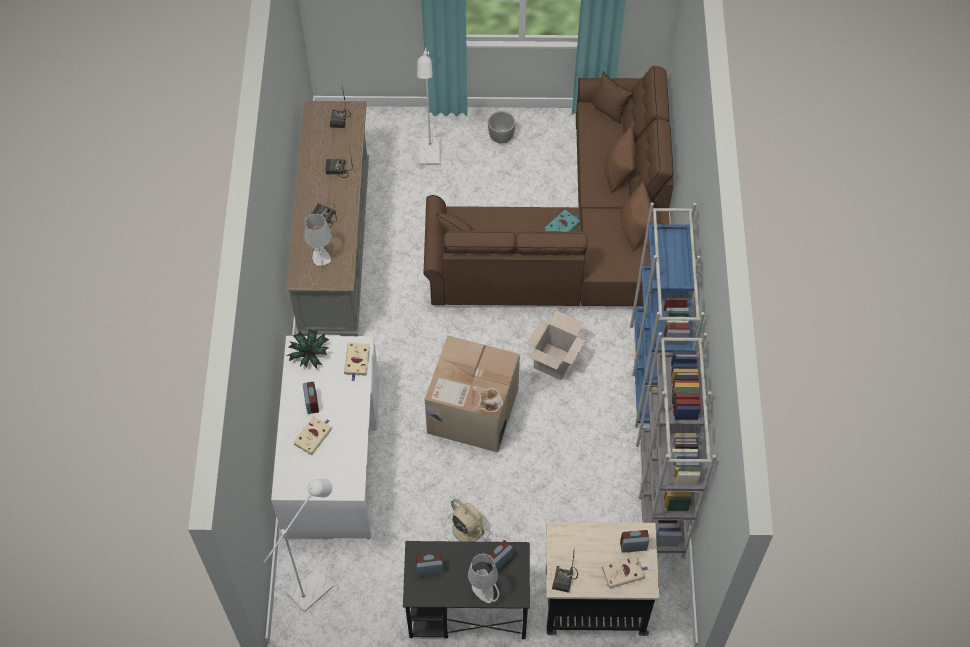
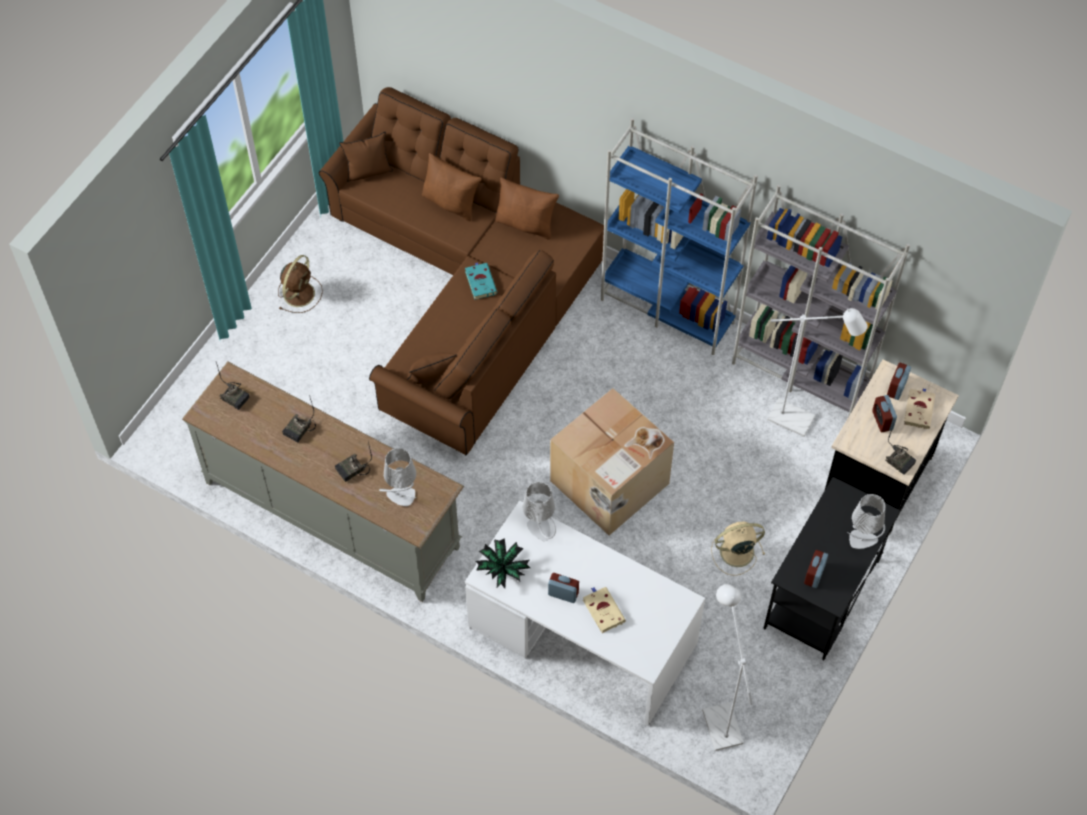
camera: 60 degrees left, 0 degrees up
(357, 361) = (540, 529): beige book -> grey table lamp
(430, 157) = (276, 369): white floor lamp -> white floor lamp (799, 421)
(499, 561) = (838, 511): alarm clock -> alarm clock (882, 420)
(501, 137) = (300, 293): planter -> brown fan
(554, 361) = (599, 384): cardboard box -> none

